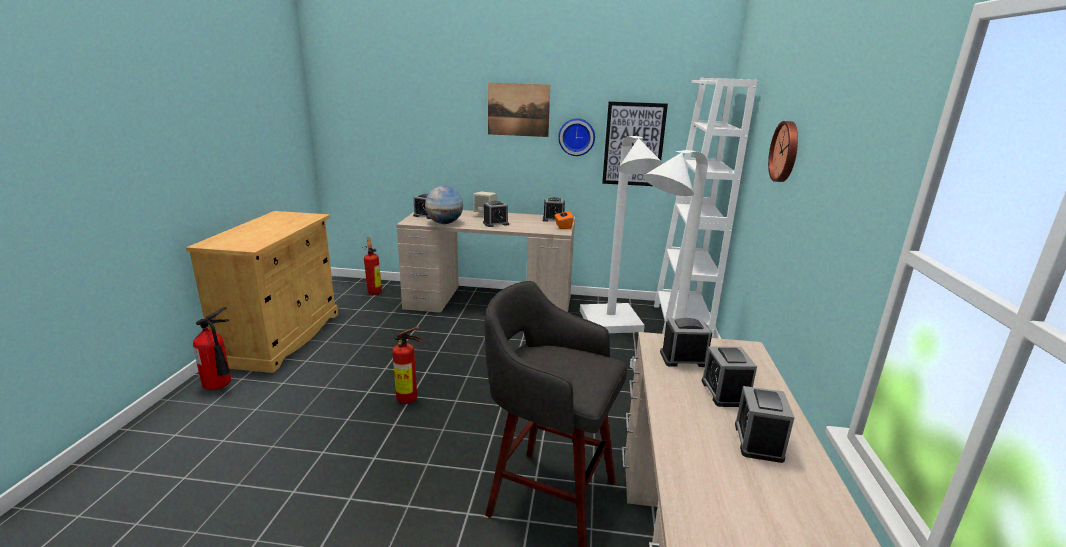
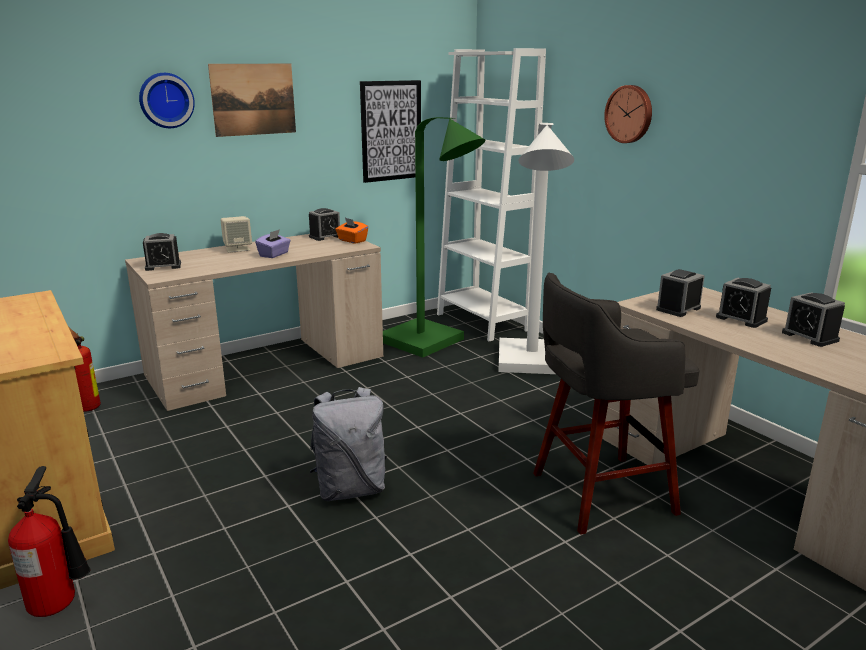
camera: 40 degrees left, 0 degrees up
(410, 399) = (350, 489): fire extinguisher -> grey backpack
(445, 223) = (211, 268): globe -> none
(495, 224) = (274, 254): alarm clock -> purple tissue box
(576, 137) = (329, 128): wall clock -> wall clock (166, 100)
(613, 325) = (430, 343): white floor lamp -> green floor lamp

